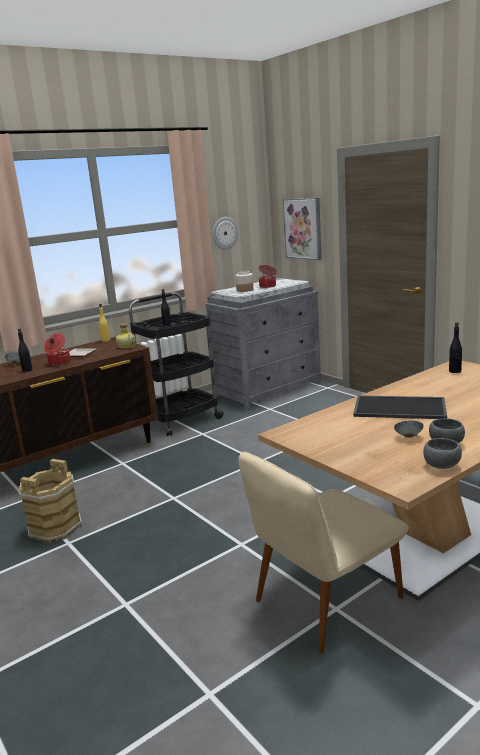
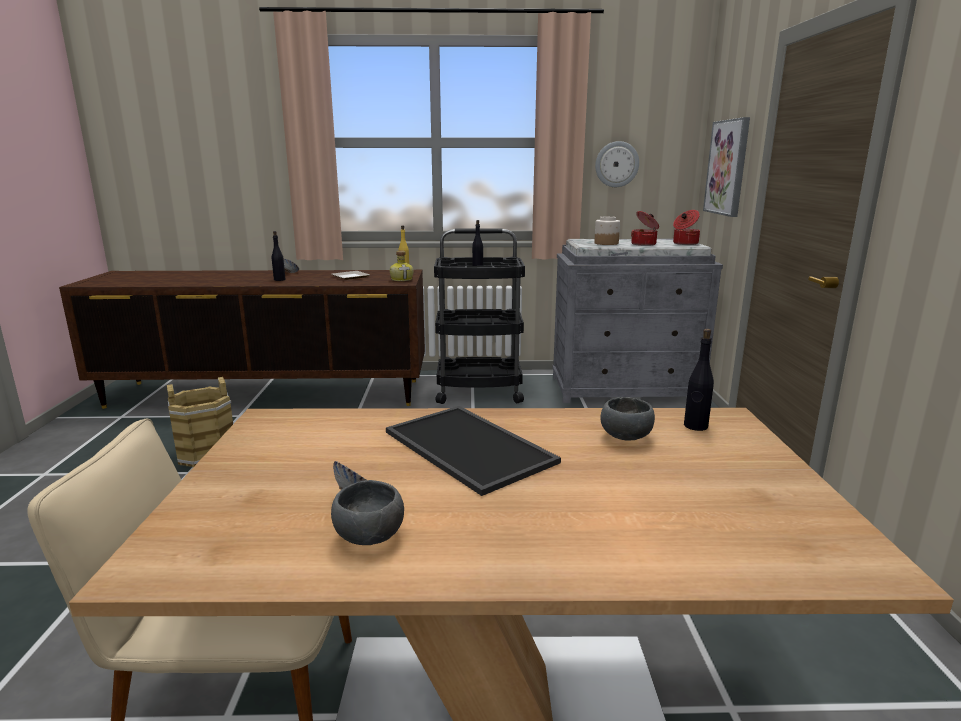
camera: 35 degrees right, 0 degrees up
(59, 363) = (315, 280): cooking pot -> cooking pot (684, 243)
(442, 465) = (264, 571): grey bowl -> grey bowl (627, 437)

